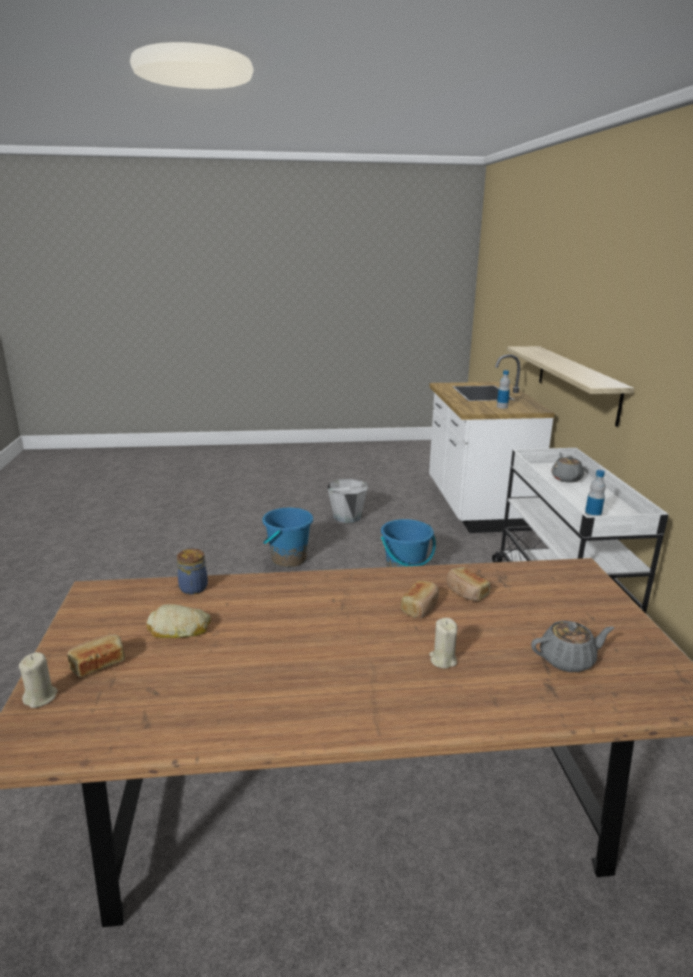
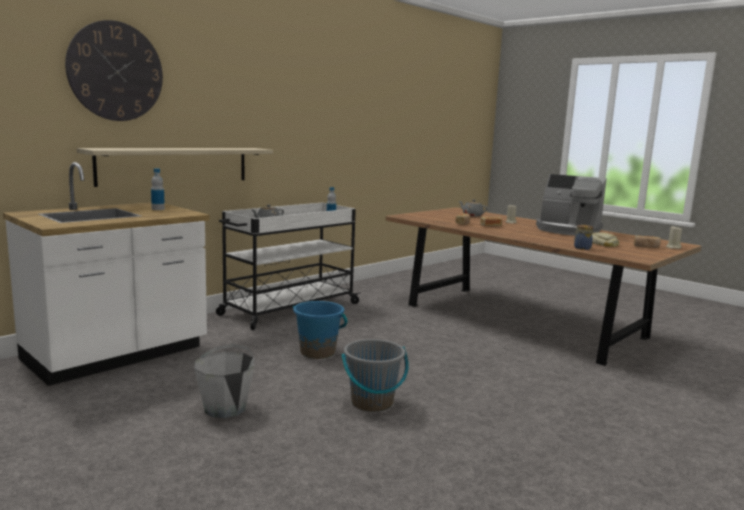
camera: 130 degrees left, 10 degrees down
(288, 559) = (372, 402): blue bucket -> grey bucket
(299, 681) = (568, 230): none -> coffee machine
(564, 280) = (116, 71): none -> wall clock

